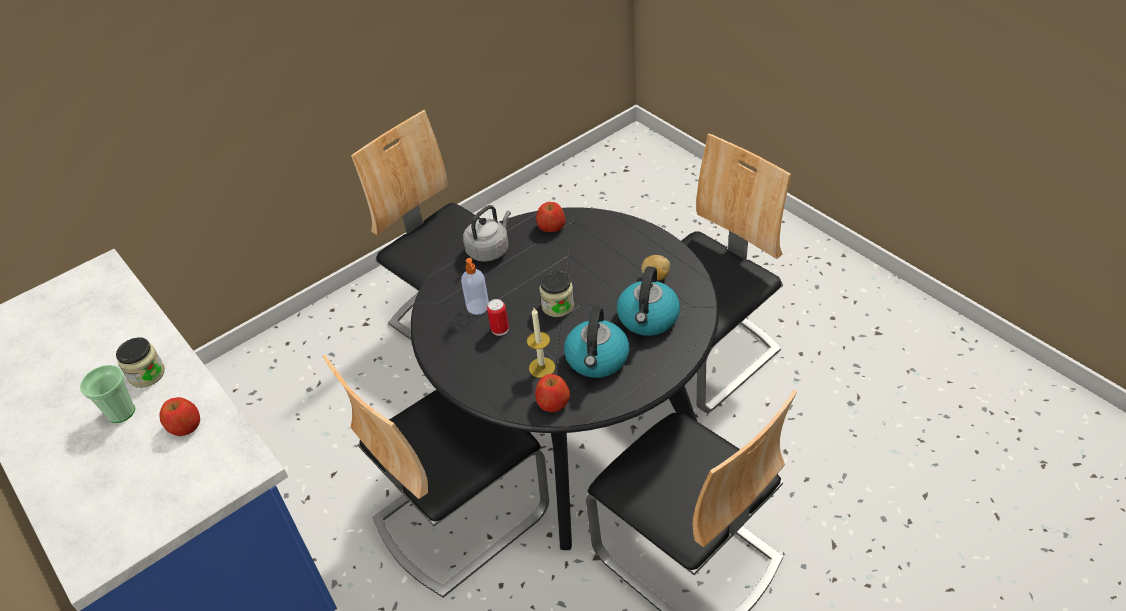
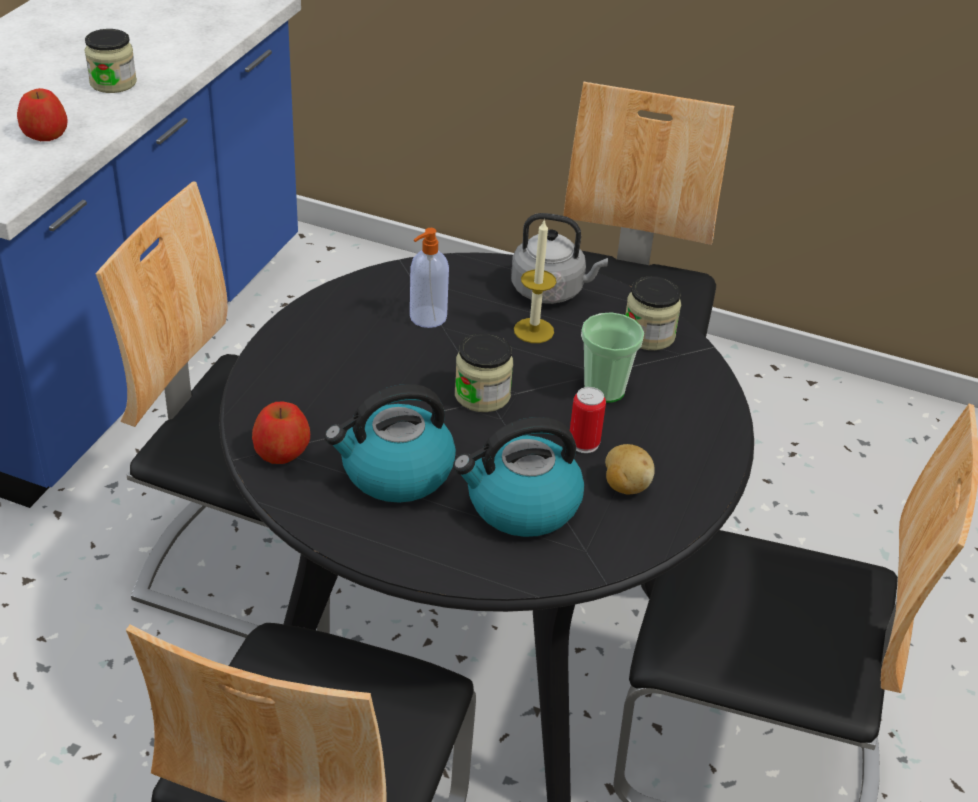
camera: 55 degrees right, 5 degrees down
(121, 412) = (49, 87): cup -> cup (604, 389)
(500, 329) = (396, 352): can -> can (584, 443)
(542, 367) = (345, 418): candle -> candle (533, 330)
(551, 226) = (648, 335): apple -> jar

